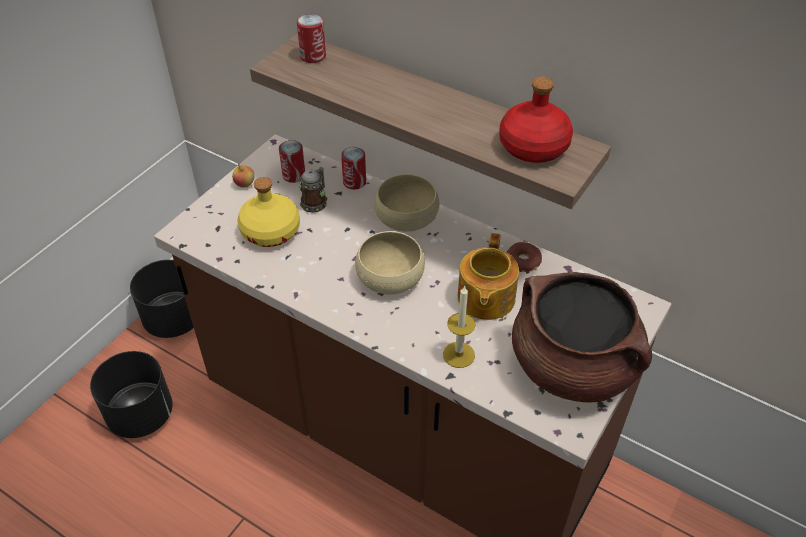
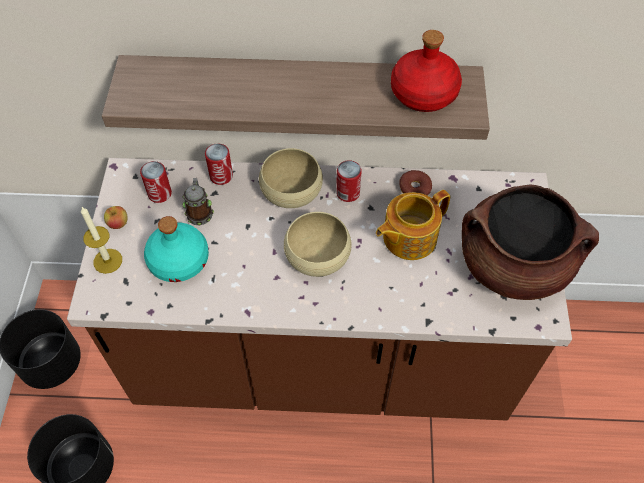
camera: 30 degrees left, 10 degrees up
(271, 231) = (179, 261): yellow bottle -> turquoise bottle
(313, 56) = (156, 77): can -> can (348, 193)
(458, 354) = (422, 299): candle -> candle (107, 261)
(485, 299) = (408, 237): teapot -> teapot turned 75 degrees clockwise

